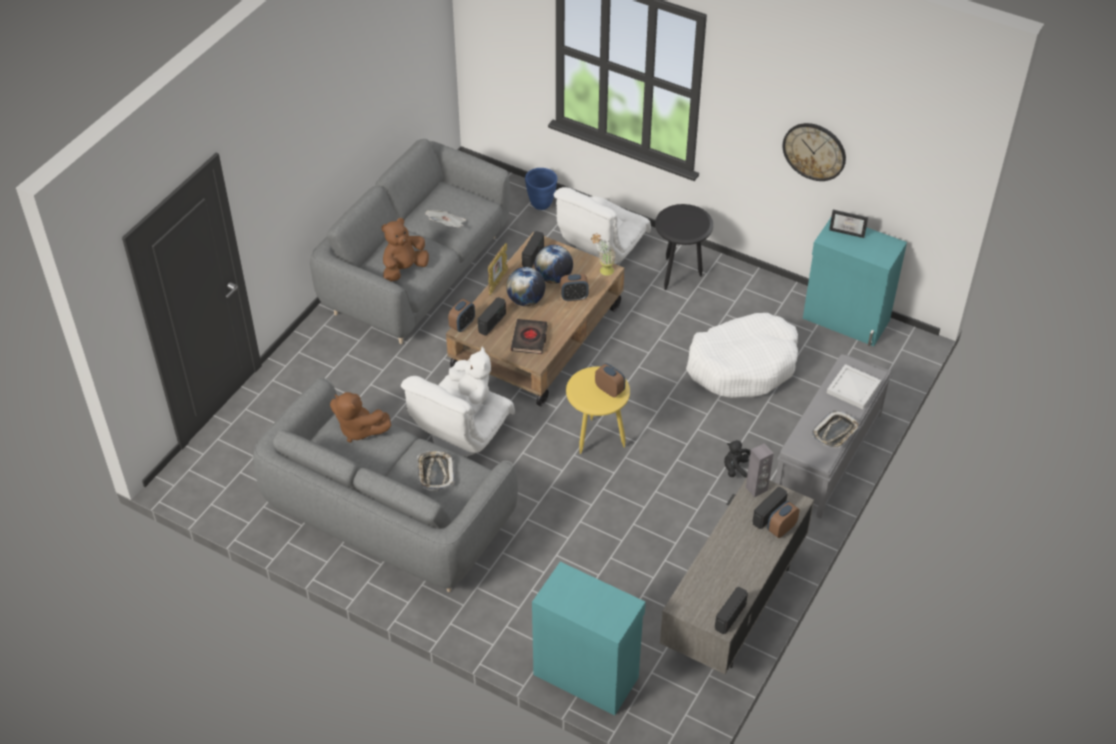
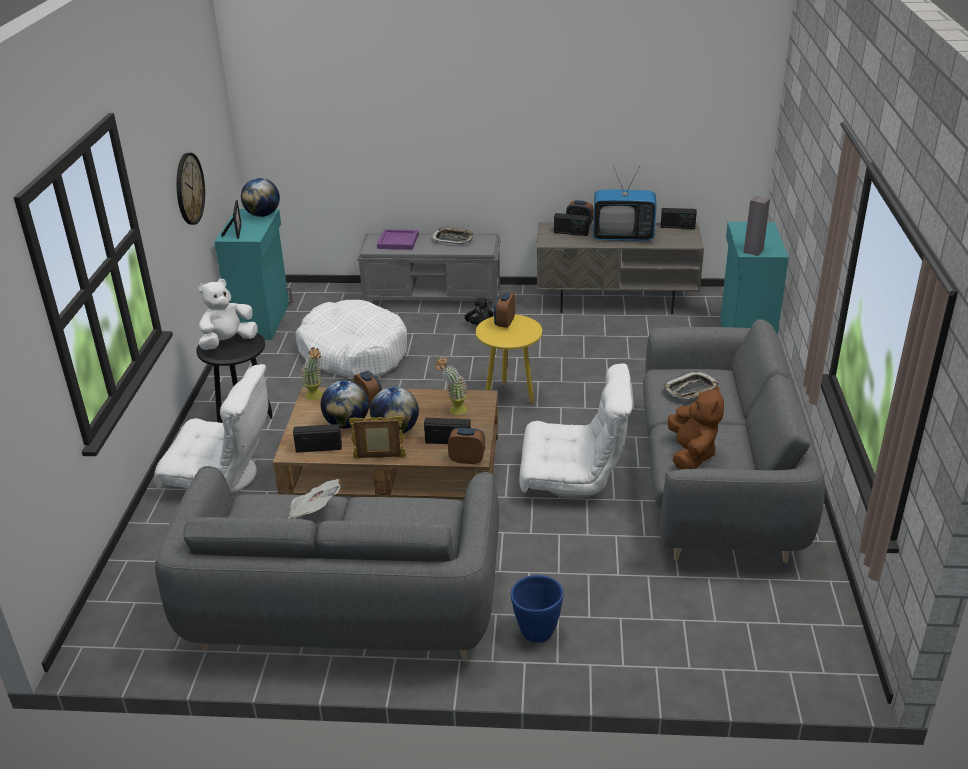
camera: 115 degrees left, 15 degrees down
(404, 269) = (418, 517): brown plush toy -> none
(471, 396) = (546, 446): white plush toy -> white plush toy (228, 342)
(529, 339) = (453, 410): black book -> potted plant
(541, 203) = (150, 550): blue planter -> blue planter (536, 632)
(732, 554) = (623, 237): none -> television
(756, 489) = (551, 241): grey speaker -> grey speaker (753, 251)
(853, 387) = (397, 241): white tray -> purple tray
(879, 256) = (263, 215): none -> globe

